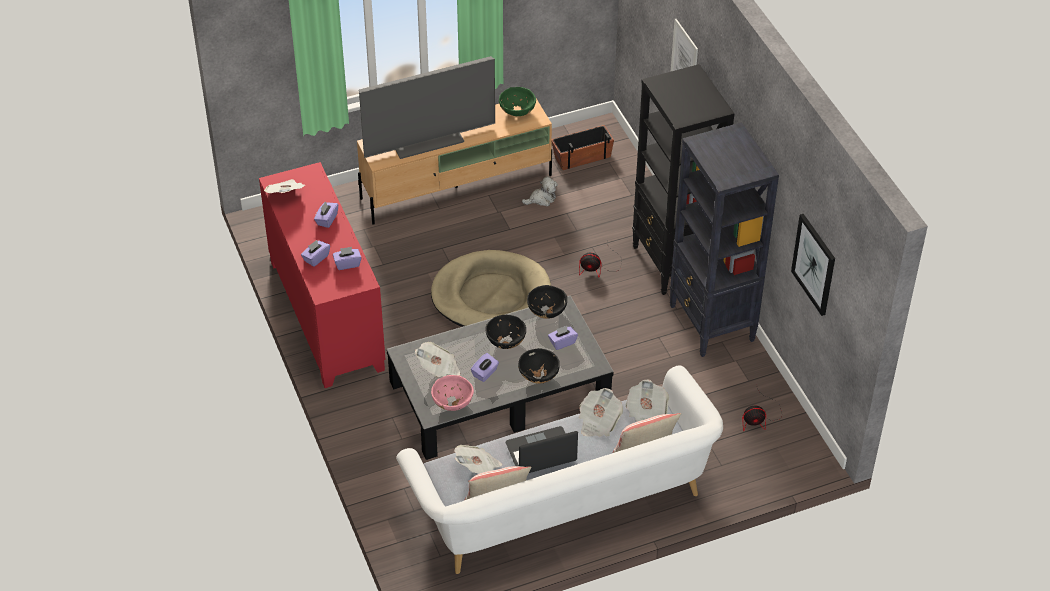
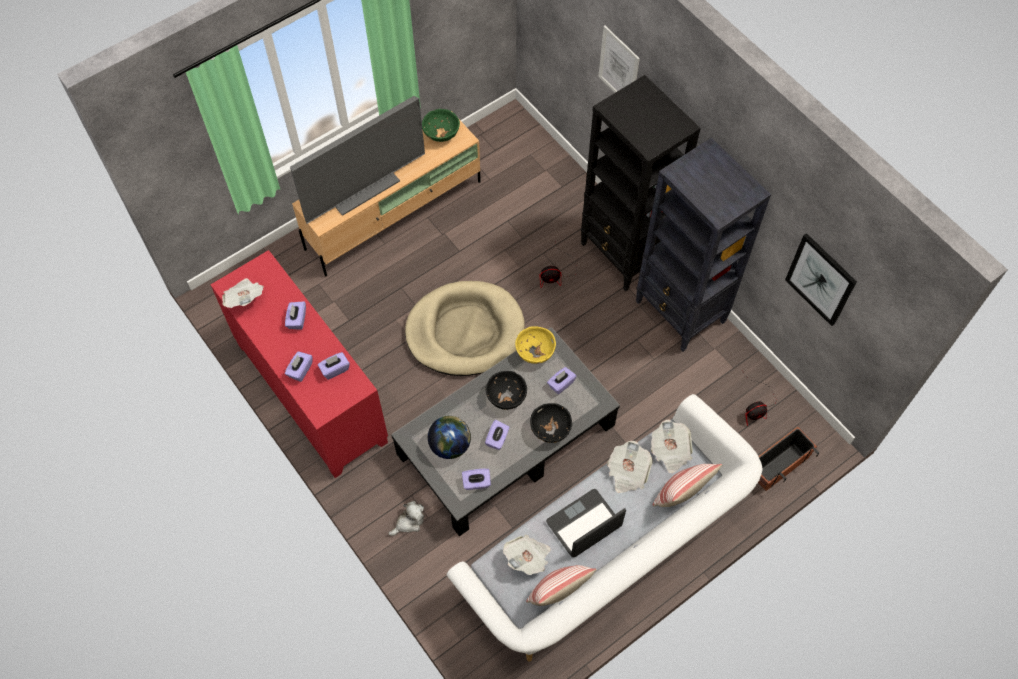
camera: 15 degrees left, 15 degrees up
(438, 369) = (450, 445): newspaper -> globe
(452, 403) = (476, 483): pink bowl -> purple tissue box
(541, 199) = (479, 210): plush toy -> plush toy (409, 522)
(546, 312) = (535, 352): black bowl -> yellow bowl
(582, 157) = (503, 154): planter -> planter (778, 465)

